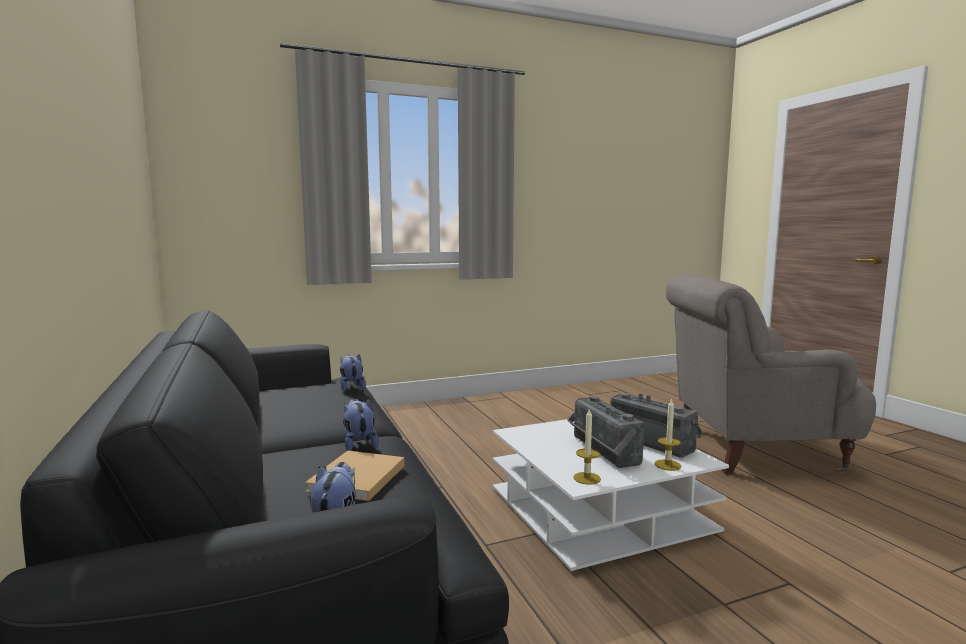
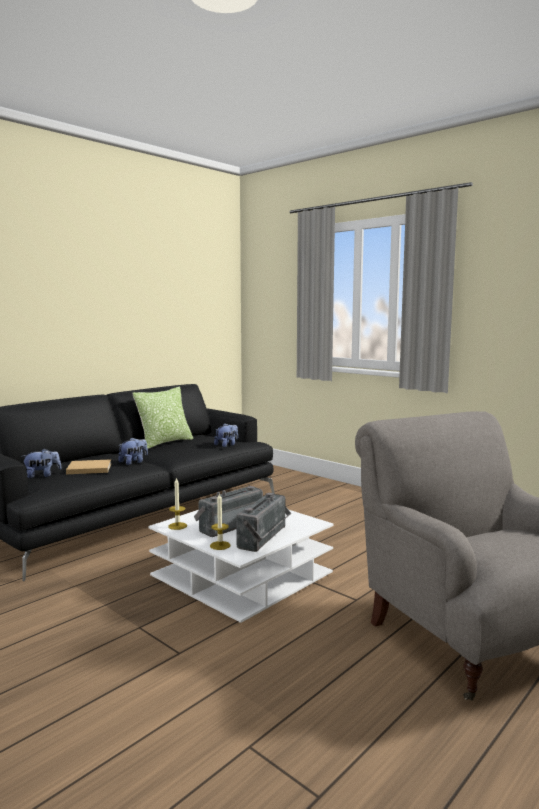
camera: 65 degrees right, 0 degrees up
(267, 413) = (165, 442): none -> pillow

